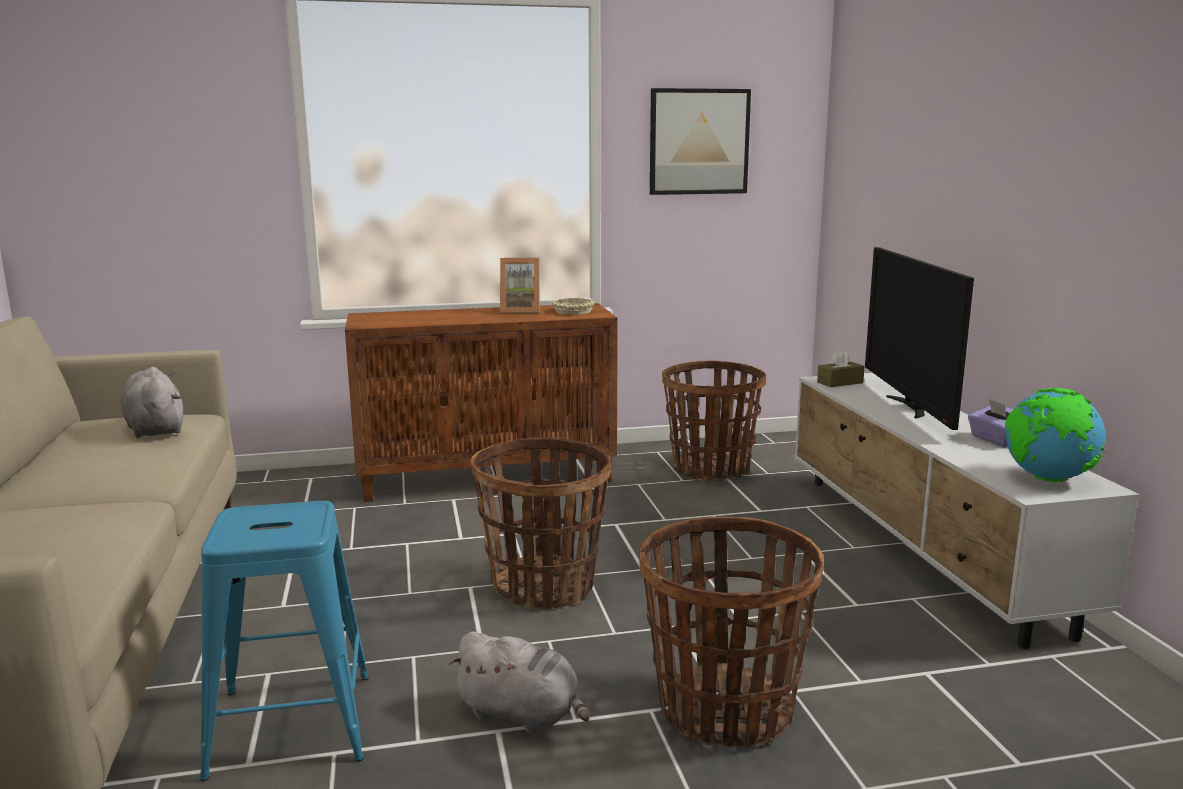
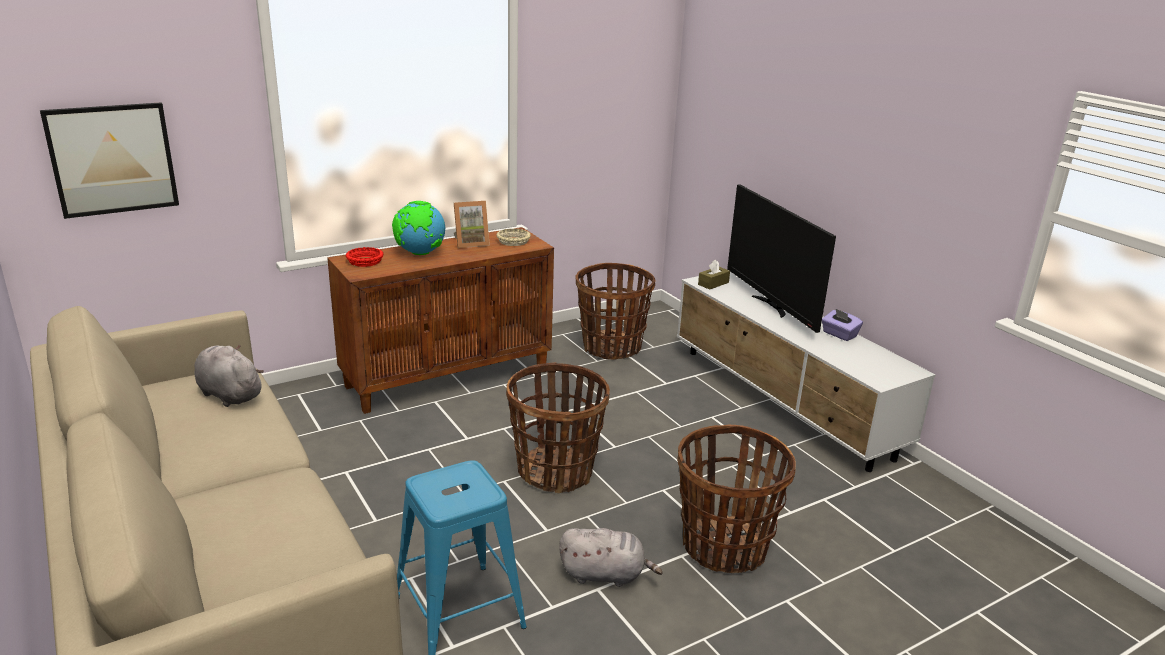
camera: 20 degrees left, 10 degrees up
(383, 317) = (365, 261): none -> red bowl
(699, 142) = (590, 88): picture -> picture (112, 159)
(1047, 479) = (883, 368): globe -> globe (420, 253)

